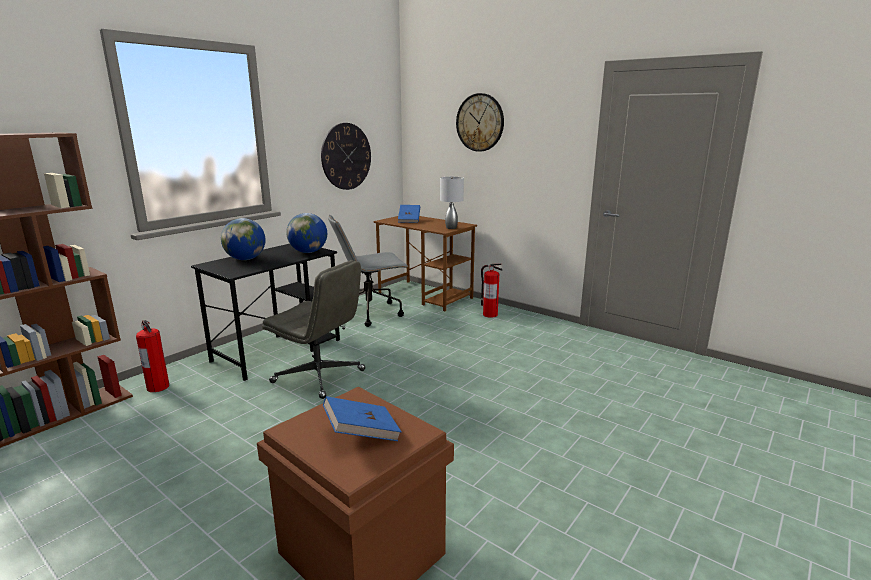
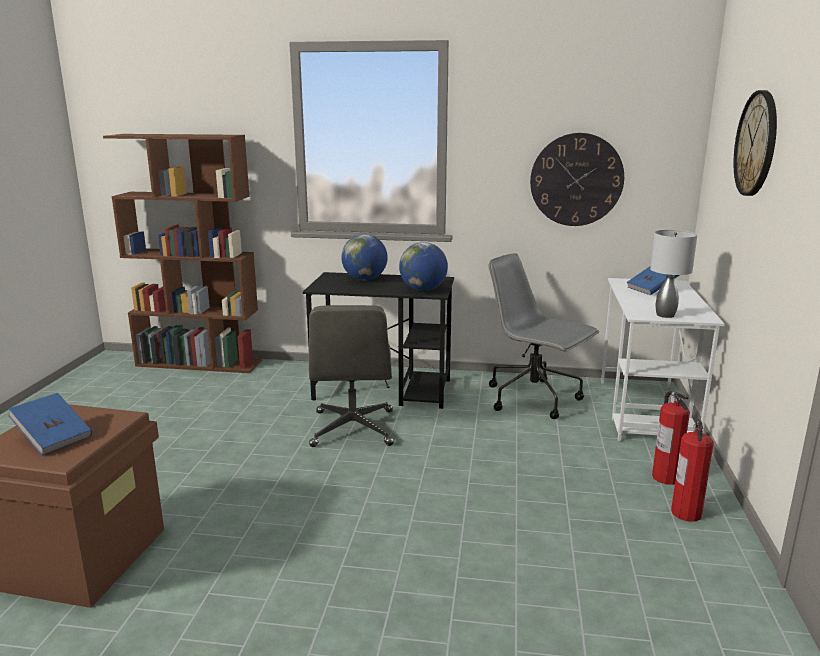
camera: 60 degrees right, 0 degrees up
(158, 387) = (271, 374): fire extinguisher -> fire extinguisher (686, 512)
(425, 295) = (646, 411): brown desk -> white desk

